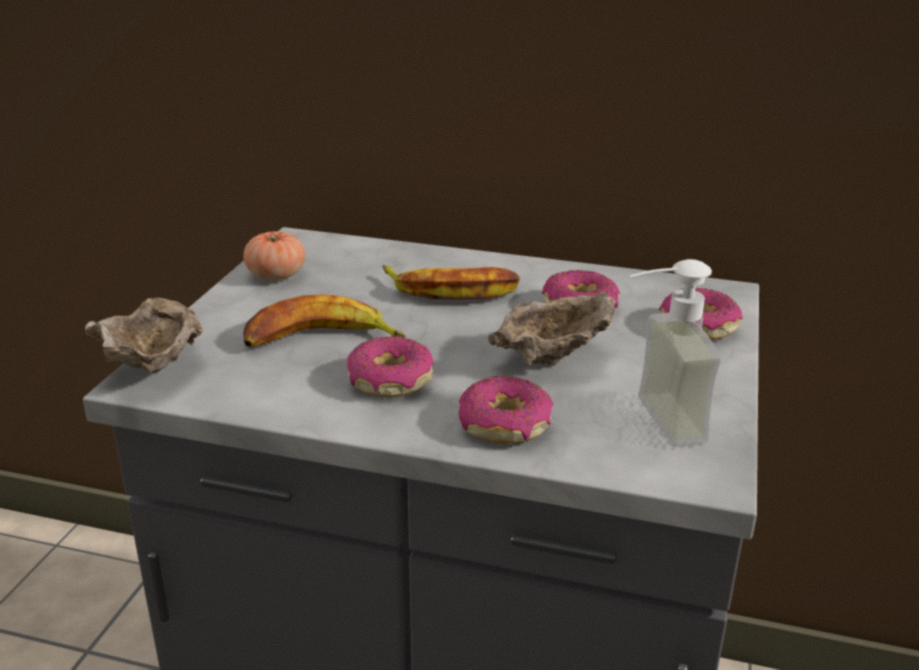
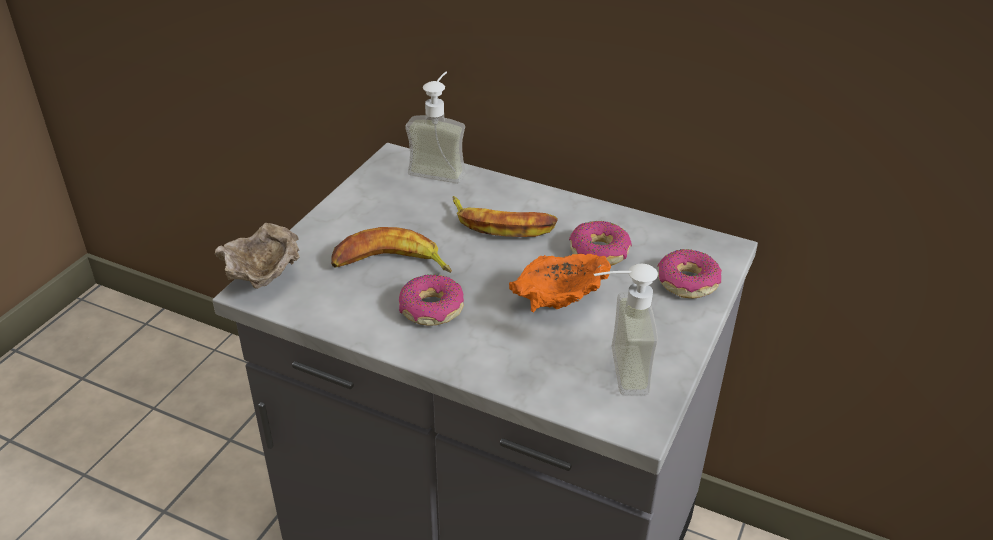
camera: 10 degrees right, 10 degrees up
(276, 275) = (370, 195): tomato -> none
(357, 245) = (440, 168): none -> soap dispenser
(505, 424) = (504, 359): donut -> none
(551, 360) = (558, 303): beige bowl -> orange bowl

